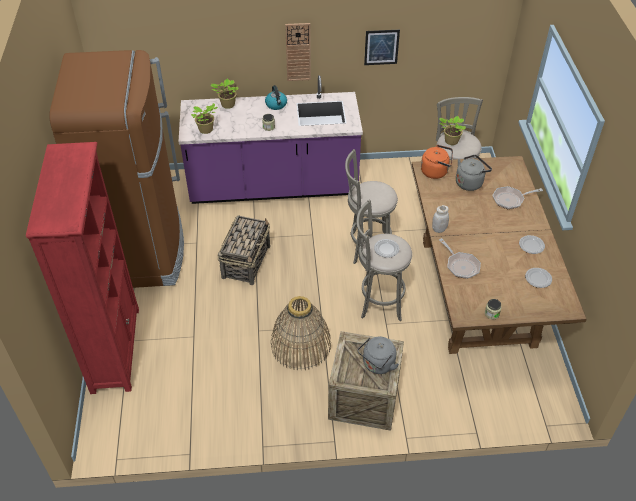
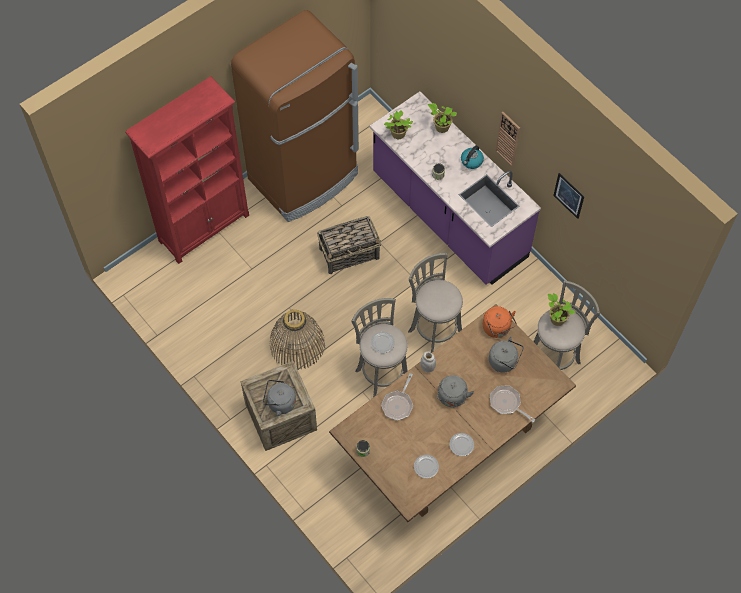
camera: 55 degrees right, 15 degrees up
(480, 229) = (452, 398): none -> grey kettle

